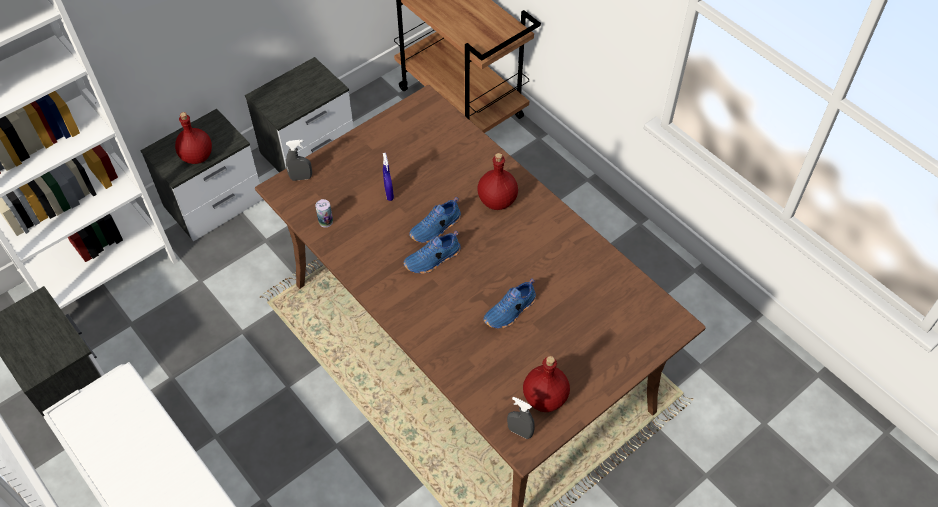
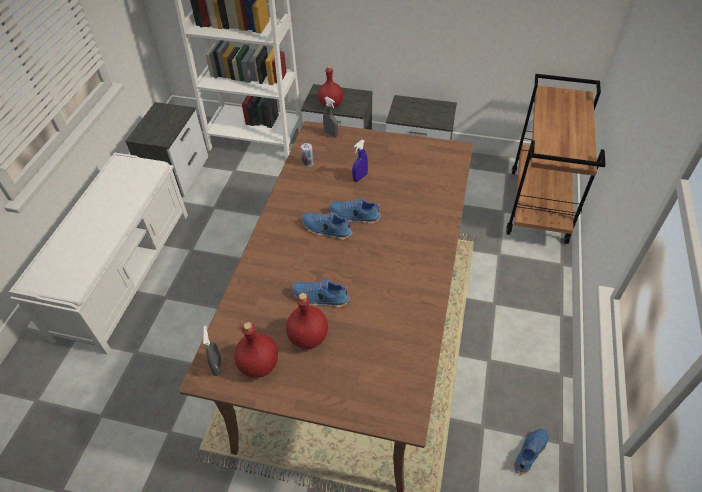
camera: 55 degrees right, 5 degrees down
(497, 200) = (412, 233): red bottle -> red bottle (309, 337)
(686, 297) = (529, 452): none -> blue shoe

